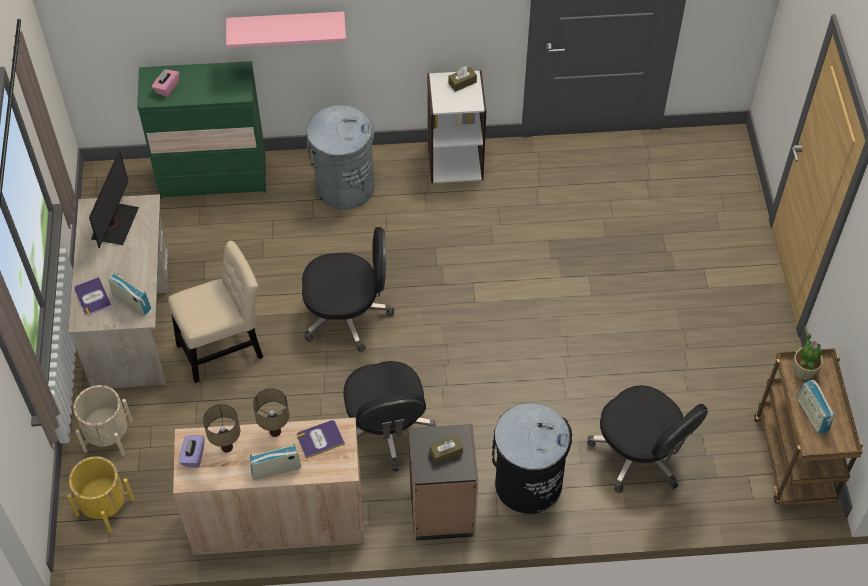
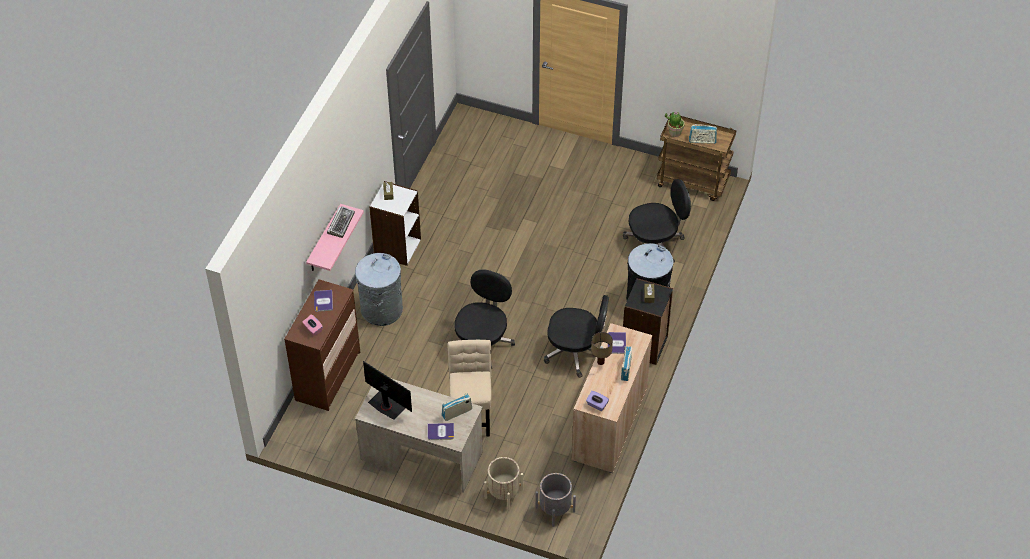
camera: 65 degrees left, 5 degrees down
(105, 507) = (555, 509): yellow planter -> grey planter
(213, 177) = (328, 376): green dresser -> brown dresser
(218, 79) = (323, 301): none -> book
(226, 448) = (599, 388): table lamp -> none
(309, 25) = (341, 223): none -> keyboard

